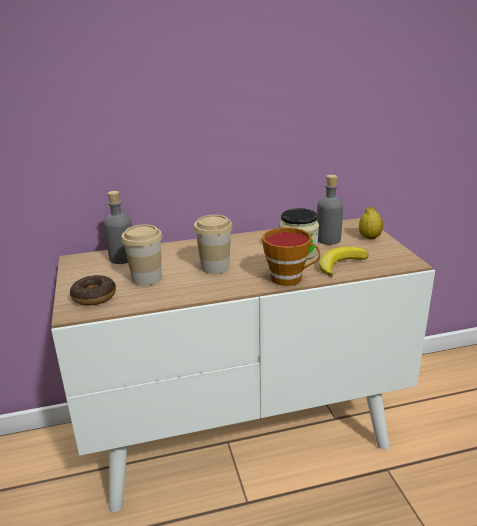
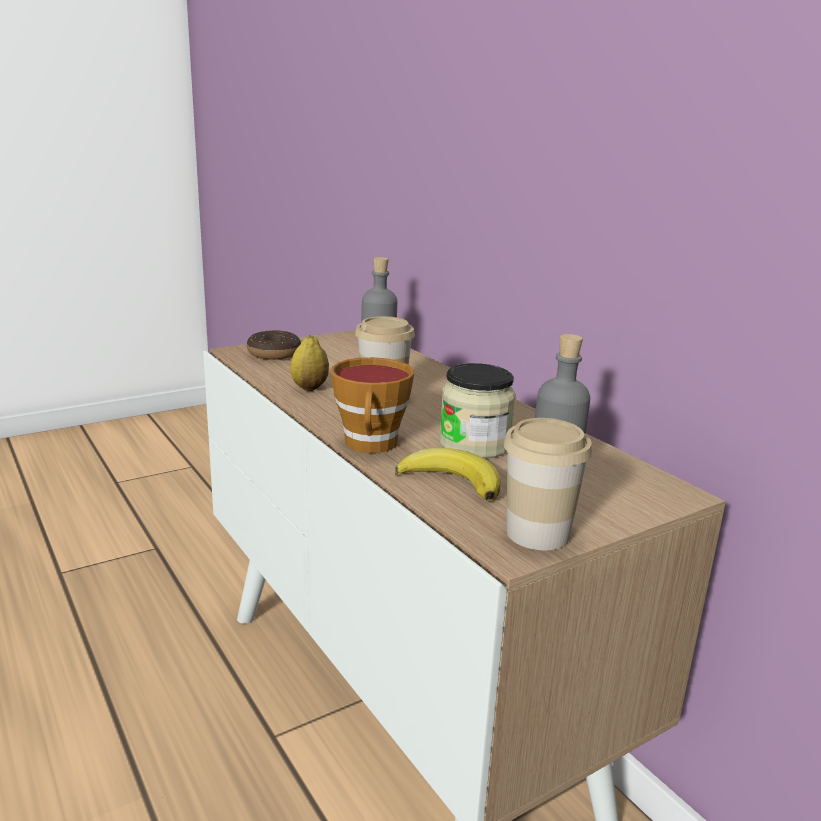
camera: 70 degrees right, 5 degrees down
(146, 278) = (329, 368): cup -> cup (537, 533)
(369, 237) = (605, 505): lemon -> lemon (310, 388)

